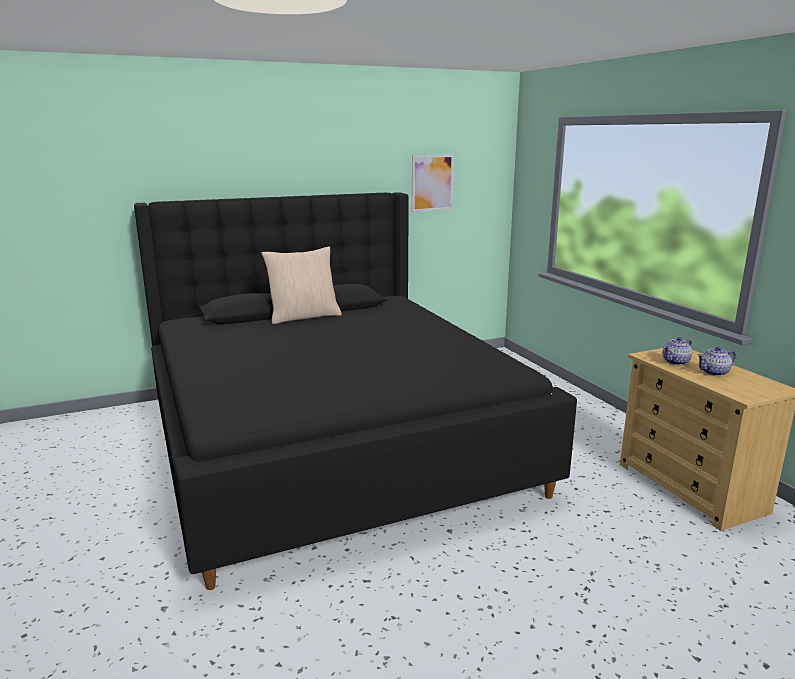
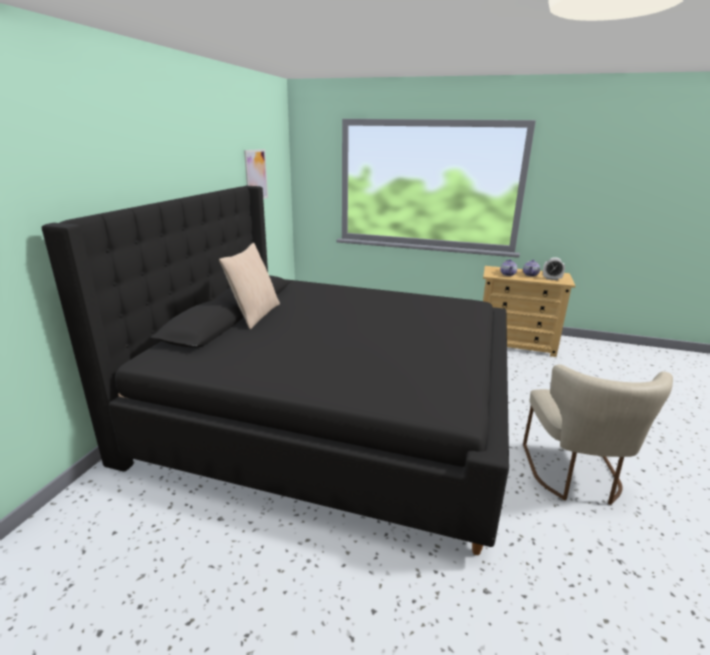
camera: 50 degrees left, 5 degrees up
(412, 622) = (575, 476): none -> beige chair
(733, 386) = (551, 279): none -> alarm clock

